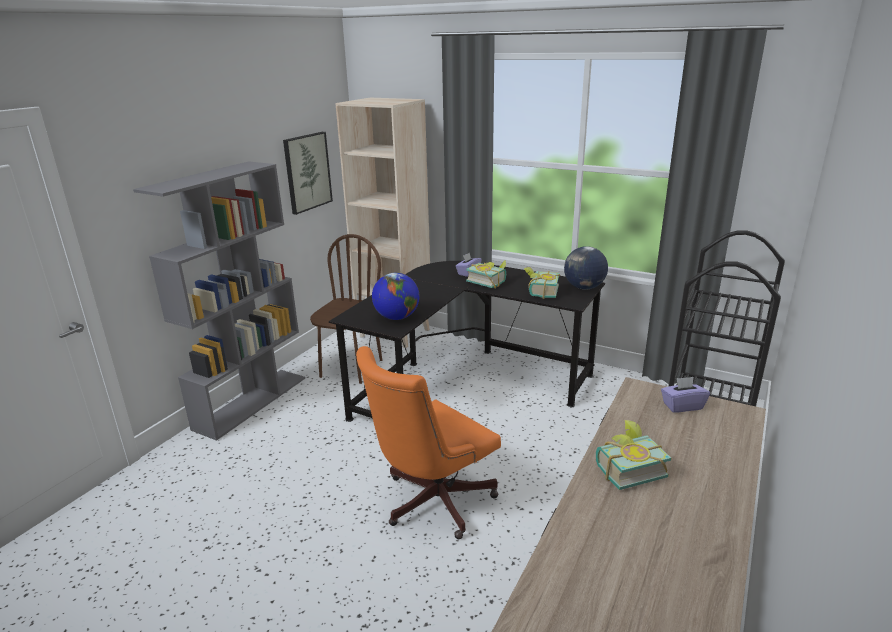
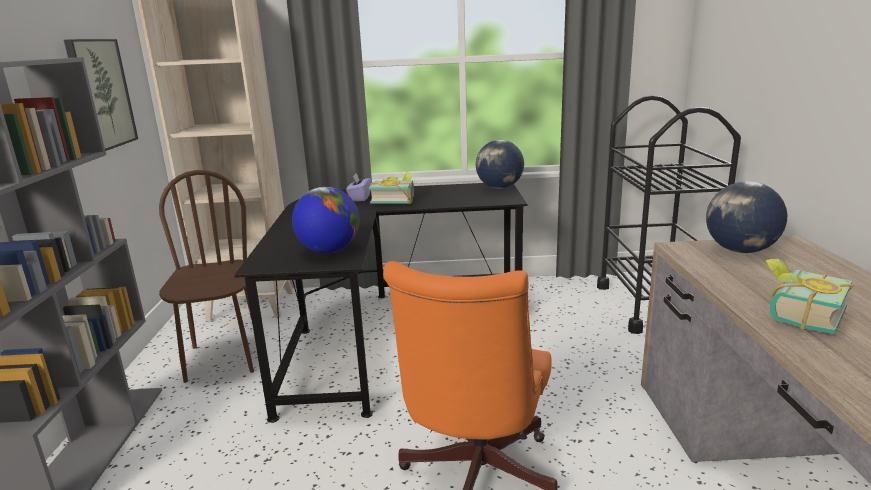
camera: 30 degrees left, 5 degrees down
(539, 292) = (462, 198): book -> none
(682, 406) = (740, 251): purple tissue box -> globe

